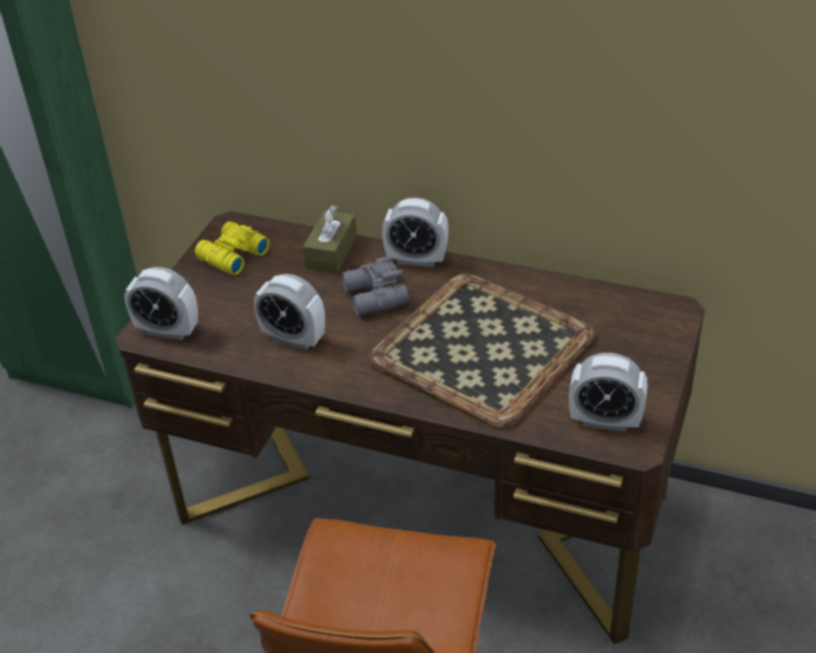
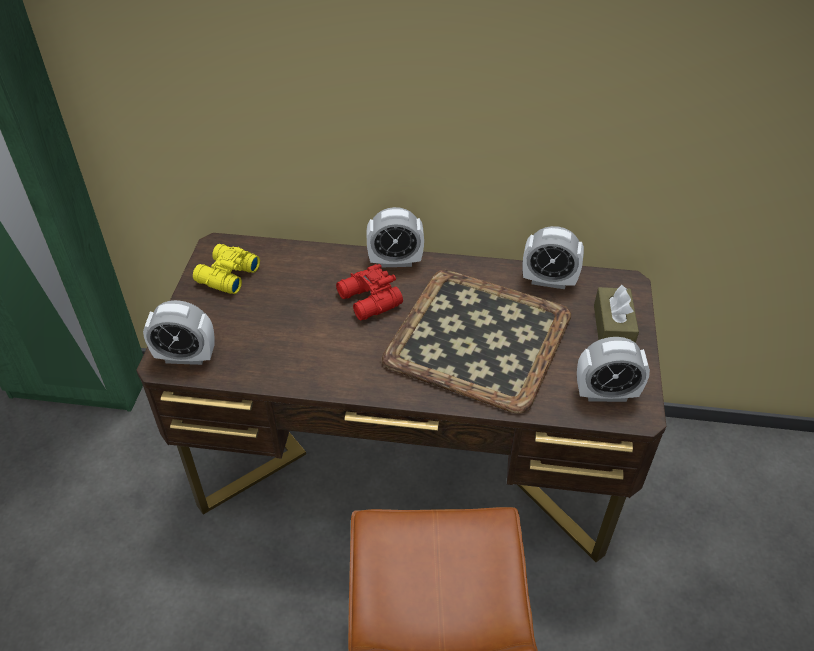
camera: 15 degrees left, 5 degrees up
(293, 338) = (307, 350): alarm clock -> alarm clock (548, 281)
(331, 252) = (317, 262): brown tissue box -> brown tissue box (613, 327)
(374, 297) = (368, 301): grey binoculars -> red binoculars

